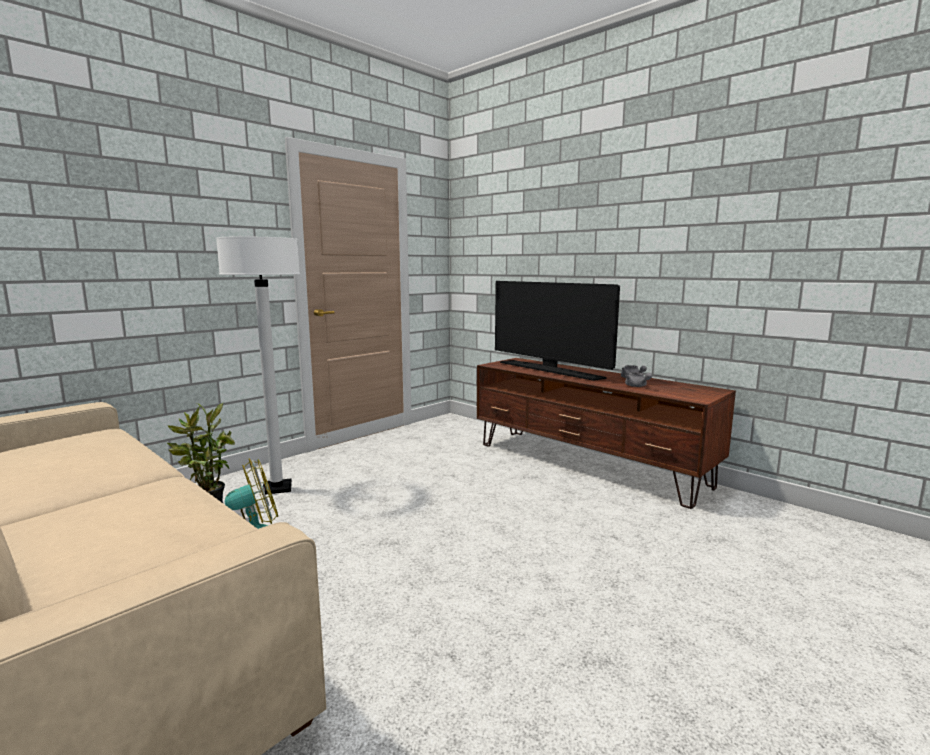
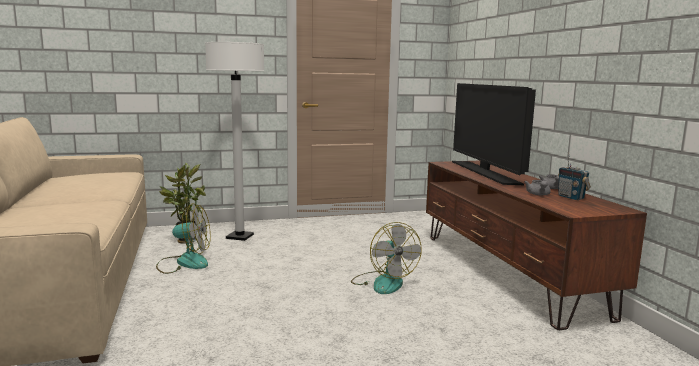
camera: 30 degrees right, 0 degrees up
(503, 503) = (383, 282): none -> fan
(663, 385) = (571, 197): none -> radio

